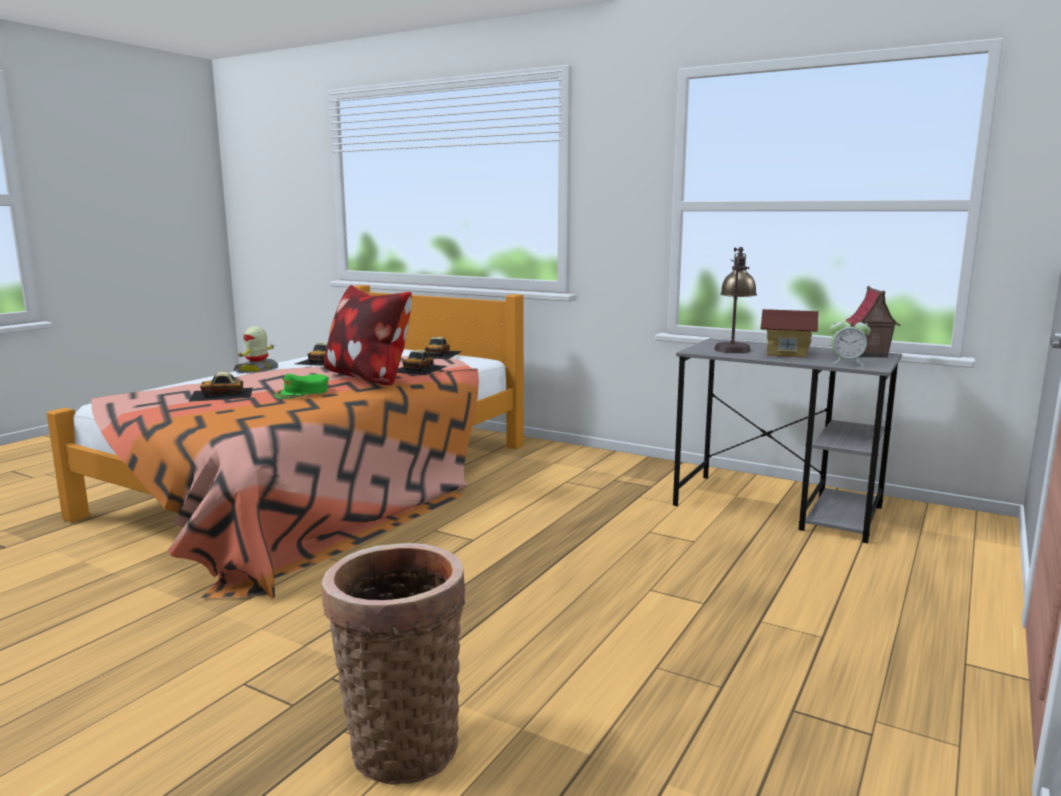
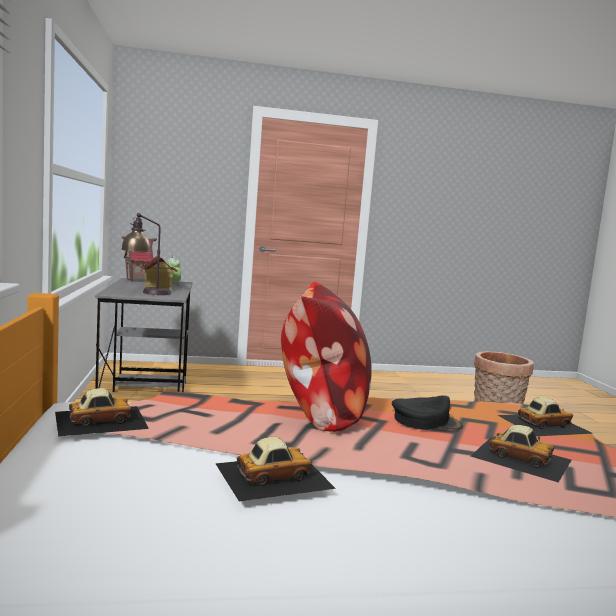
camera: 130 degrees left, 5 degrees down
(257, 370) = (398, 527): toy robot -> none
(302, 393) = (426, 421): green cap -> black cap
(419, 369) = (225, 406): toy car -> toy car (543, 424)

